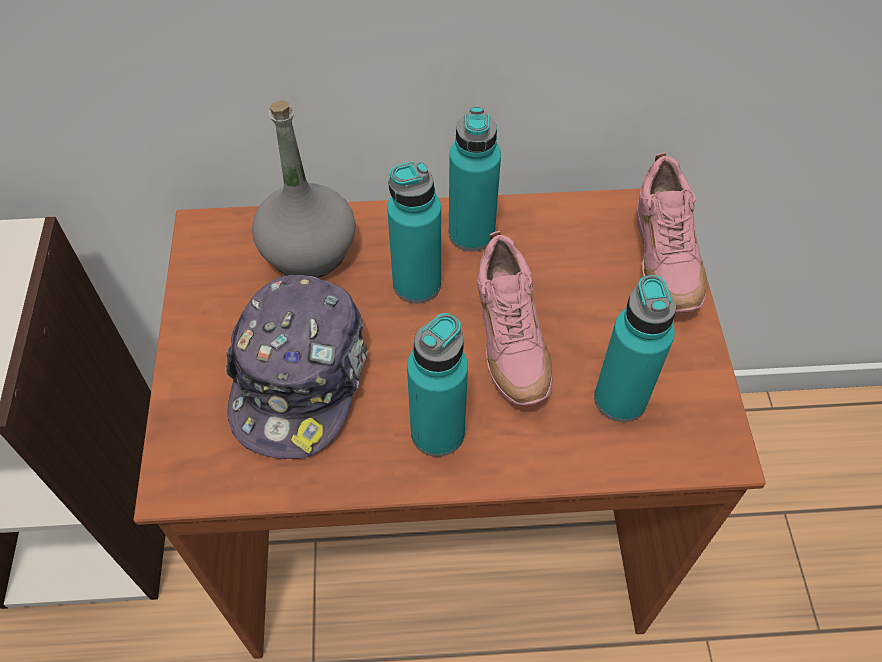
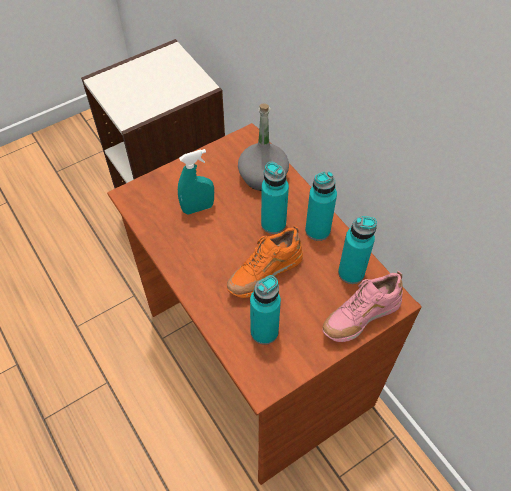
camera: 60 degrees right, 0 degrees up
(300, 377) = (198, 208): cap -> turquoise spray bottle
(437, 432) = (202, 268): turquoise bottle -> turquoise bottle (351, 273)
(509, 346) = (264, 275): pink shoe -> orange shoe

